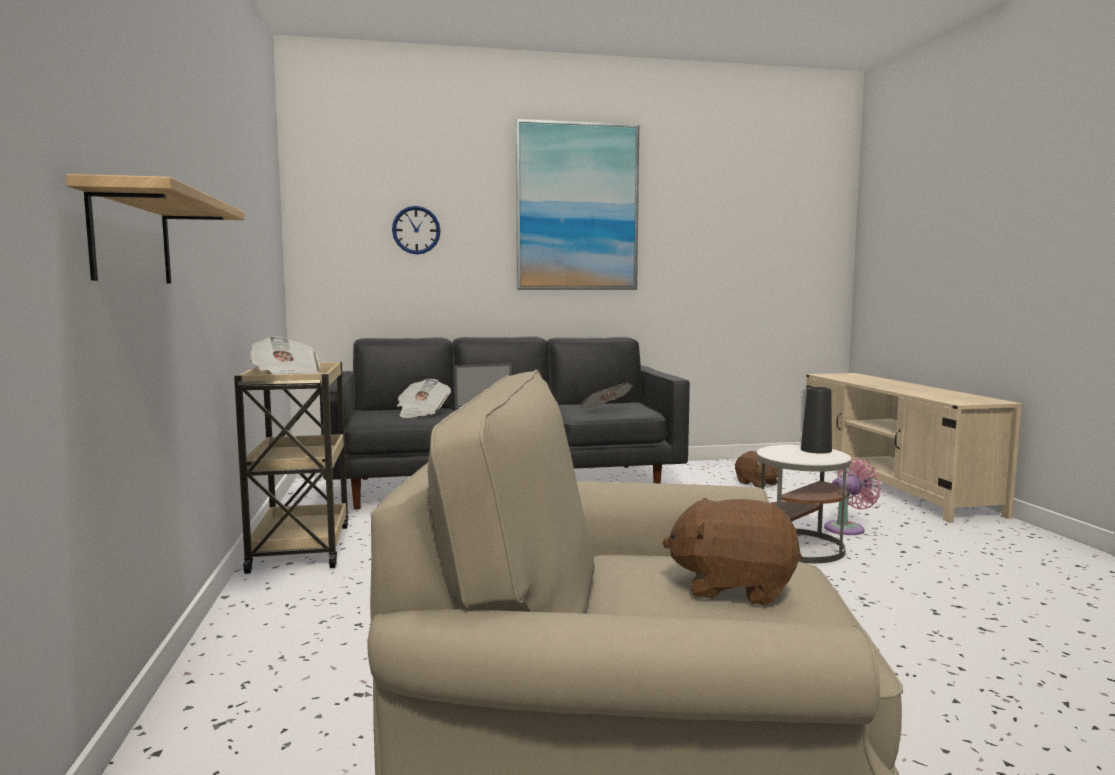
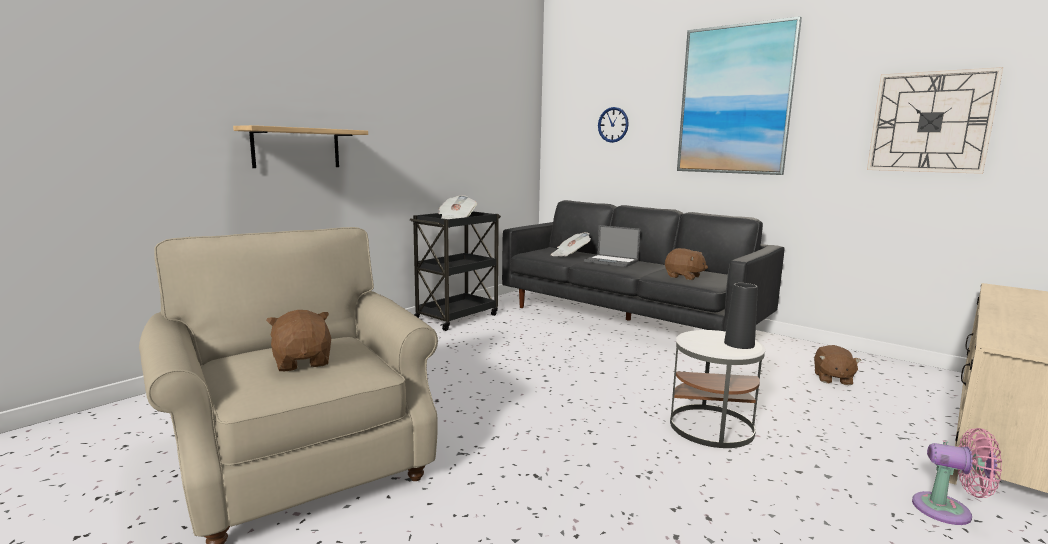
camera: 50 degrees right, 5 degrees up
(301, 547) = (457, 317): beige cart -> black cart
(604, 411) = (684, 277): newspaper -> brown plush toy
(751, 237) = (930, 122): none -> wall clock
(847, 528) = (804, 436): pink fan -> pink fan (948, 510)

